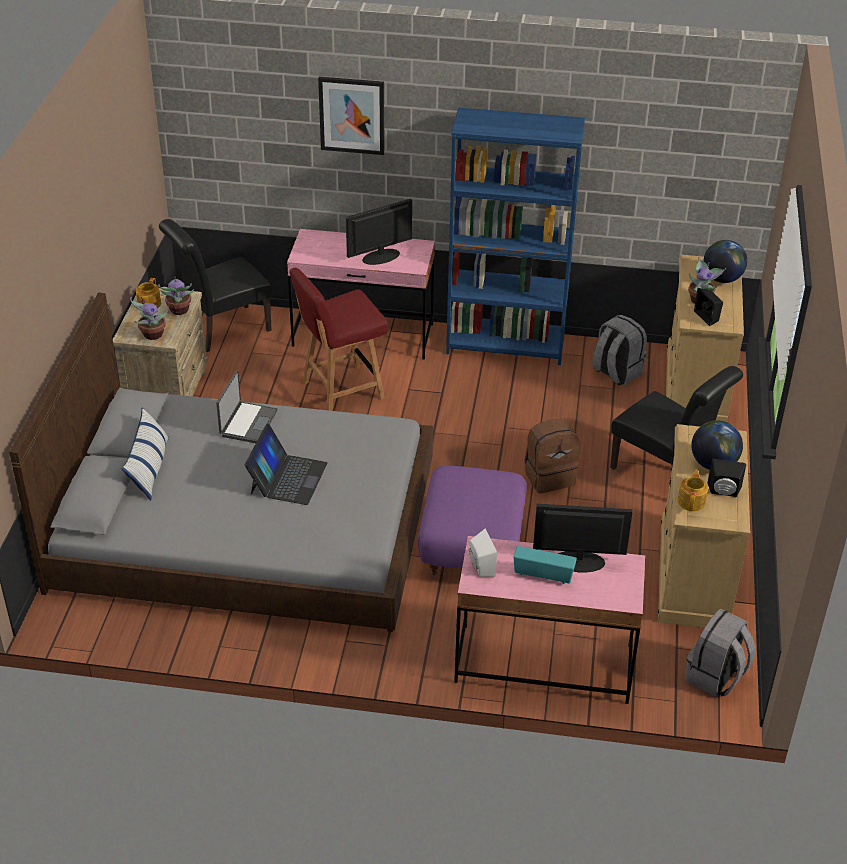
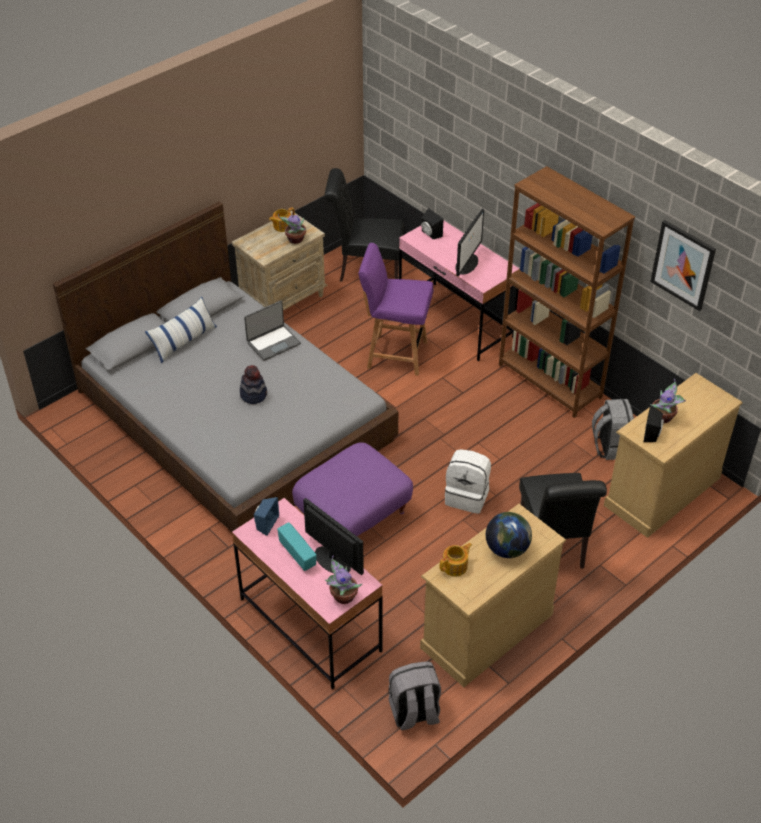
camera: 40 degrees right, 5 degrees up
(151, 335) = (259, 249): potted plant -> potted plant (342, 596)
(287, 478) = (253, 394): laptop -> hat
(341, 390) = (395, 354): red chair -> purple chair
(352, 115) = (479, 140): picture -> picture (683, 265)
(380, 256) = (467, 263): monitor -> monitor turned 105 degrees clockwise
(480, 567) = (265, 523): white speaker -> blue speaker
(506, 345) = (550, 381): blue bookcase -> brown bookcase
(549, 476) = (467, 496): brown backpack -> white backpack
(722, 279) = (704, 409): globe -> none
(723, 492) = (487, 574): black speaker -> black speaker (430, 234)

